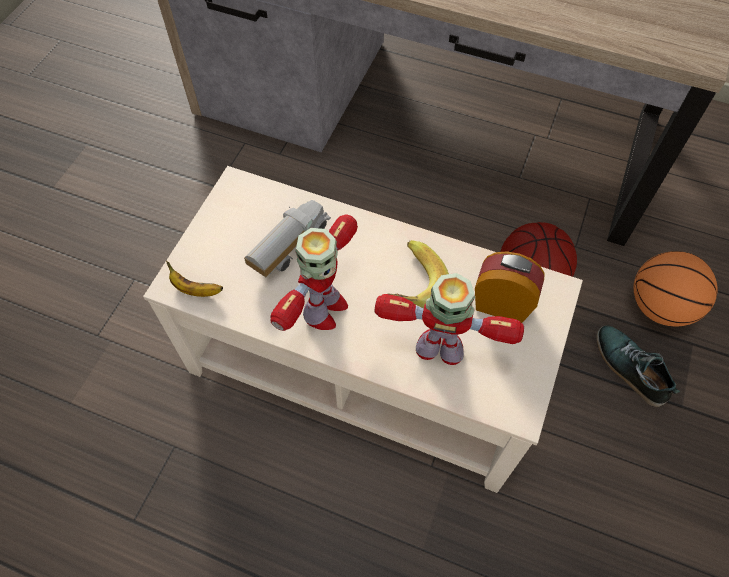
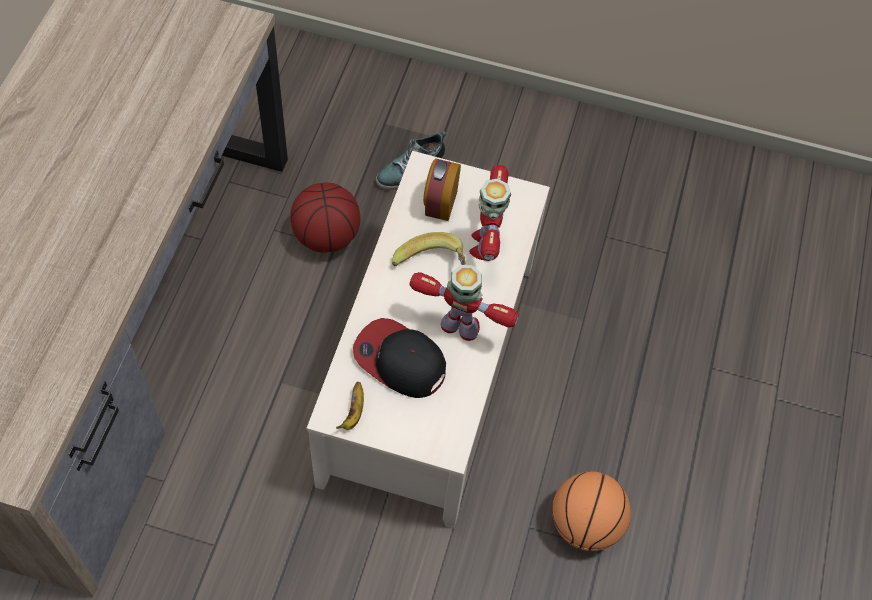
camera: 100 degrees left, 0 degrees up
(195, 289) = (452, 430): banana -> banana (354, 412)
(288, 246) = (399, 361): toy truck -> cap
(660, 307) = (350, 141): basketball -> basketball (585, 524)

